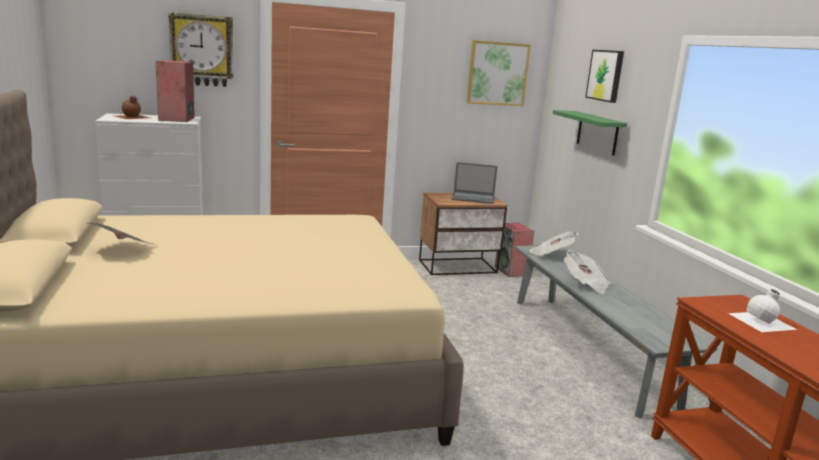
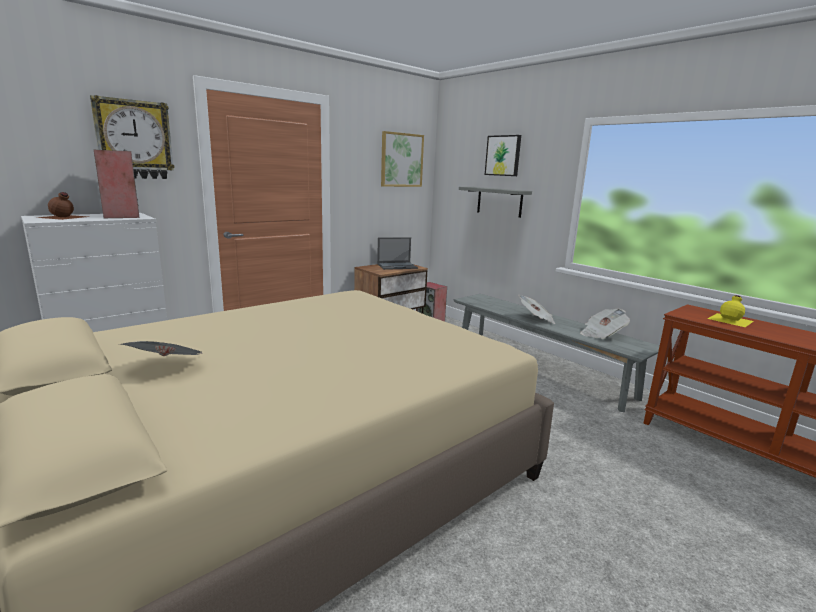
camera: 25 degrees left, 0 degrees up
(551, 255) = (486, 301): newspaper -> newspaper (602, 334)
(597, 133) = (499, 201): green shelf -> grey shelf
(763, 321) = (731, 320): white bottle -> yellow bottle

